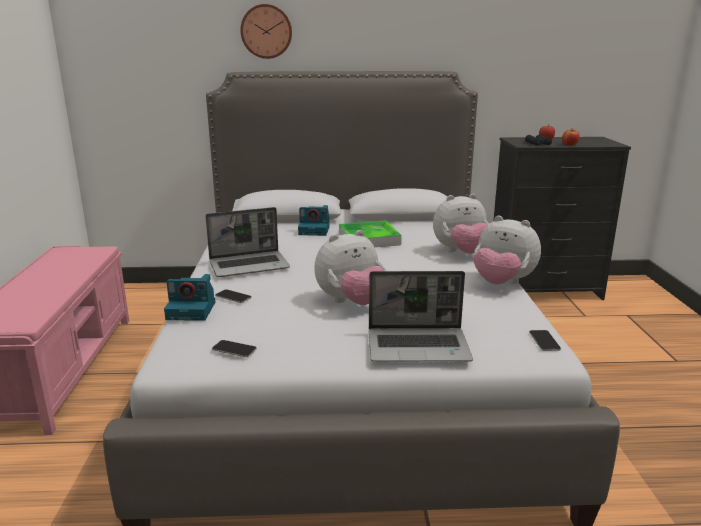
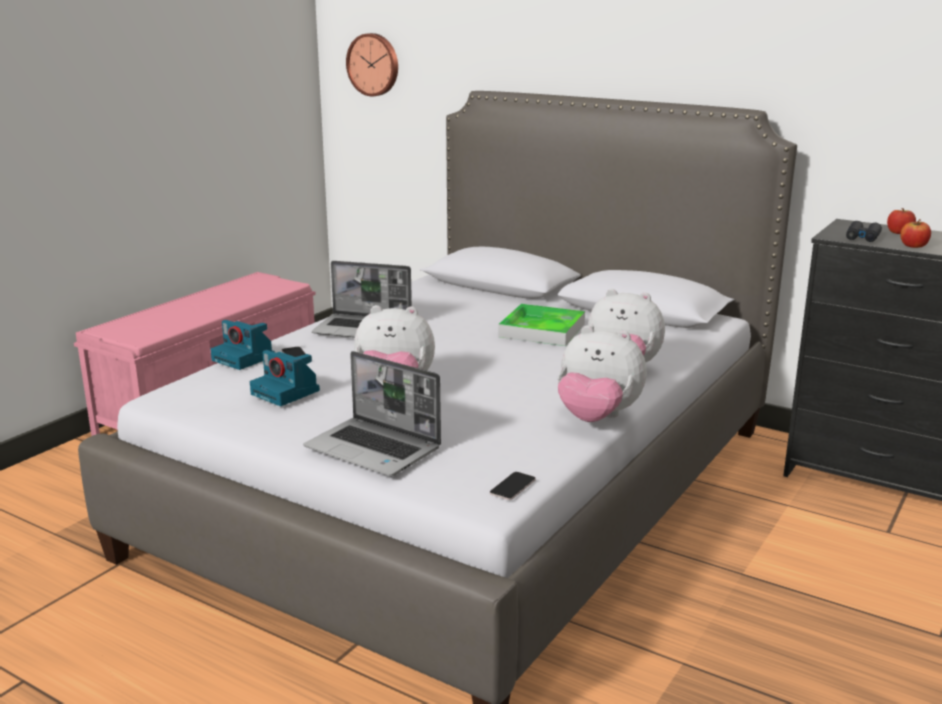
camera: 35 degrees right, 0 degrees up
(234, 349) = (219, 400): phone -> none
(266, 31) = (526, 40): wall clock -> wall clock (374, 64)
(315, 230) = (499, 307): camera -> camera (287, 392)
(502, 283) = (597, 418): plush toy -> plush toy turned 45 degrees counterclockwise

